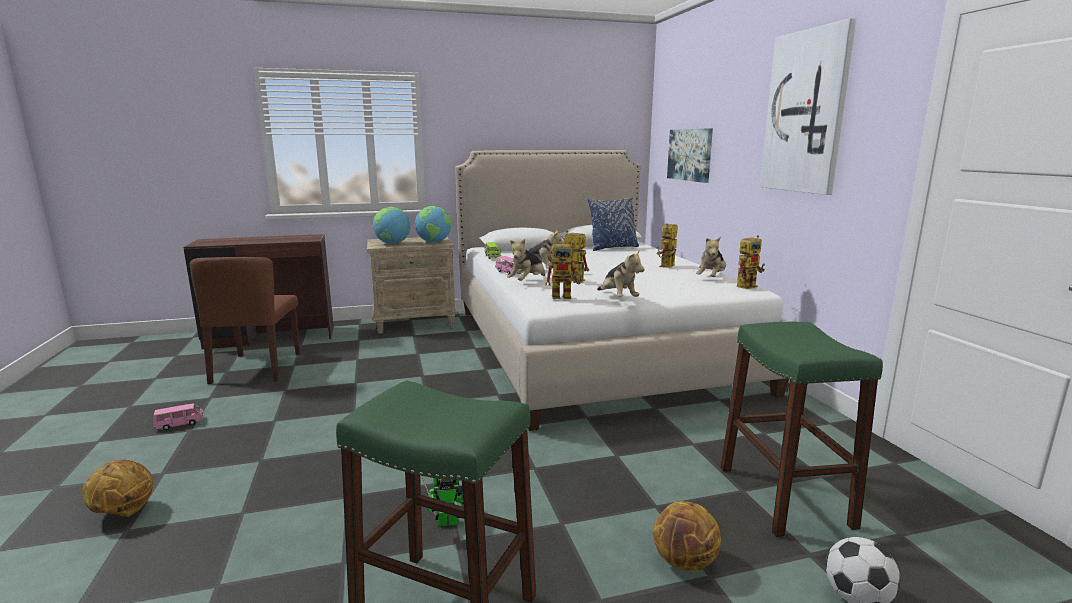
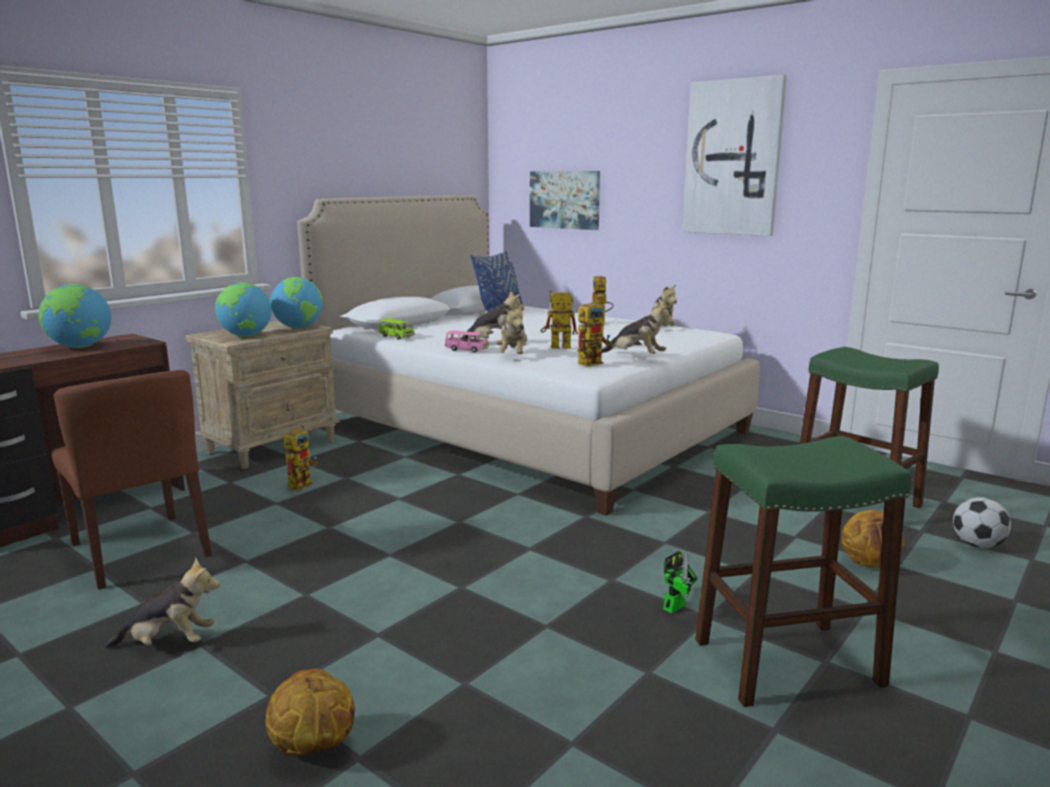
camera: 35 degrees left, 0 degrees up
(180, 424) = (169, 643): pink toy car -> plush toy
(278, 238) = (80, 347): none -> globe
(748, 285) = (703, 330): toy robot -> toy robot (302, 483)

